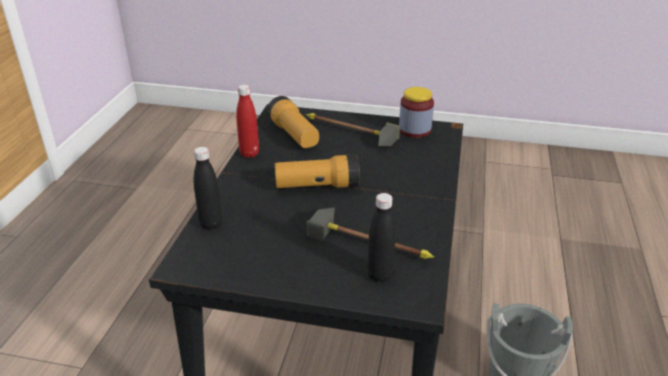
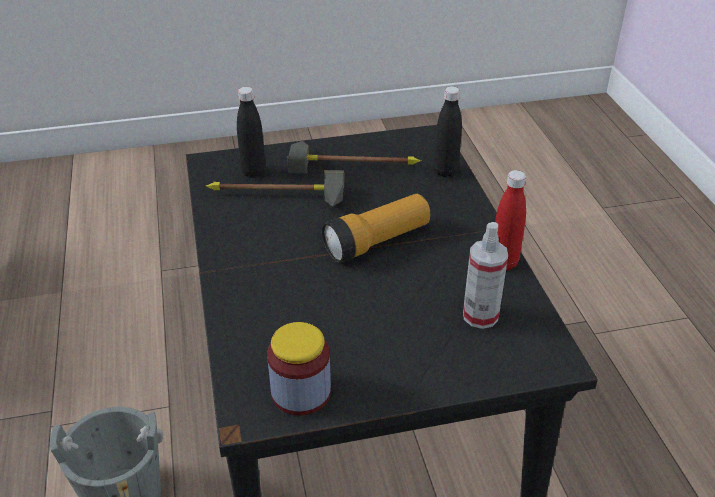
camera: 155 degrees right, 5 degrees up
(294, 135) = (480, 316): flashlight -> spray bottle
(346, 134) = (406, 344): hammer -> hammer (355, 162)

